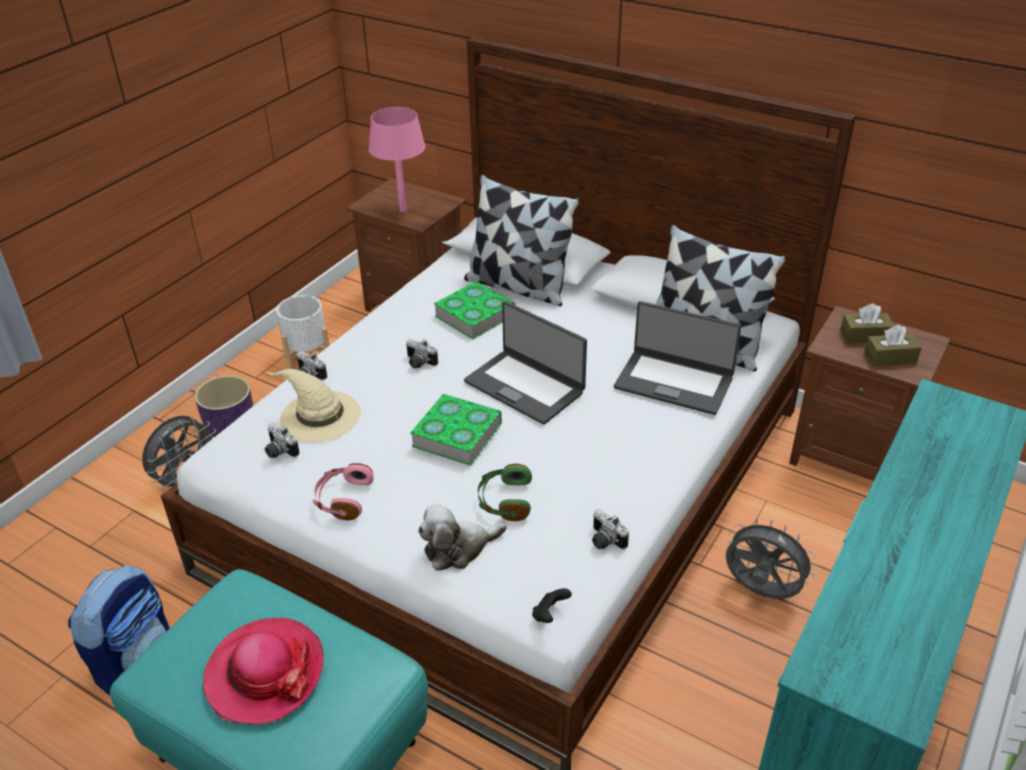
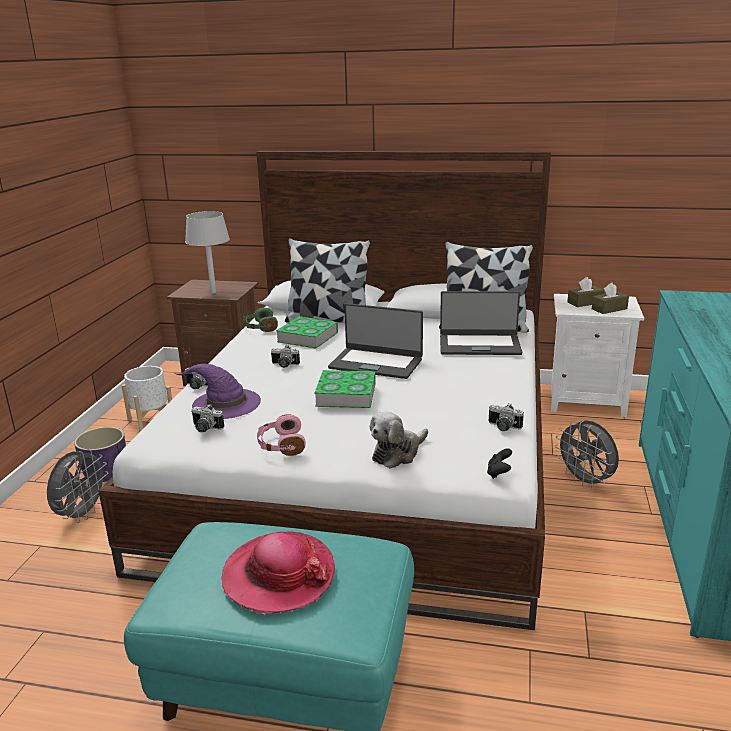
camera: 20 degrees left, 15 degrees down
(135, 659) = (98, 650): backpack -> none
(319, 416) = (225, 403): beige hat -> purple hat
(402, 210) = (213, 292): pink table lamp -> grey table lamp
(504, 501) = (411, 422): green headphones -> green headphones (260, 327)
(760, 592) = (585, 481): grey fan -> grey fan turned 135 degrees counterclockwise
(849, 457) = (586, 401): brown nightstand -> white nightstand

